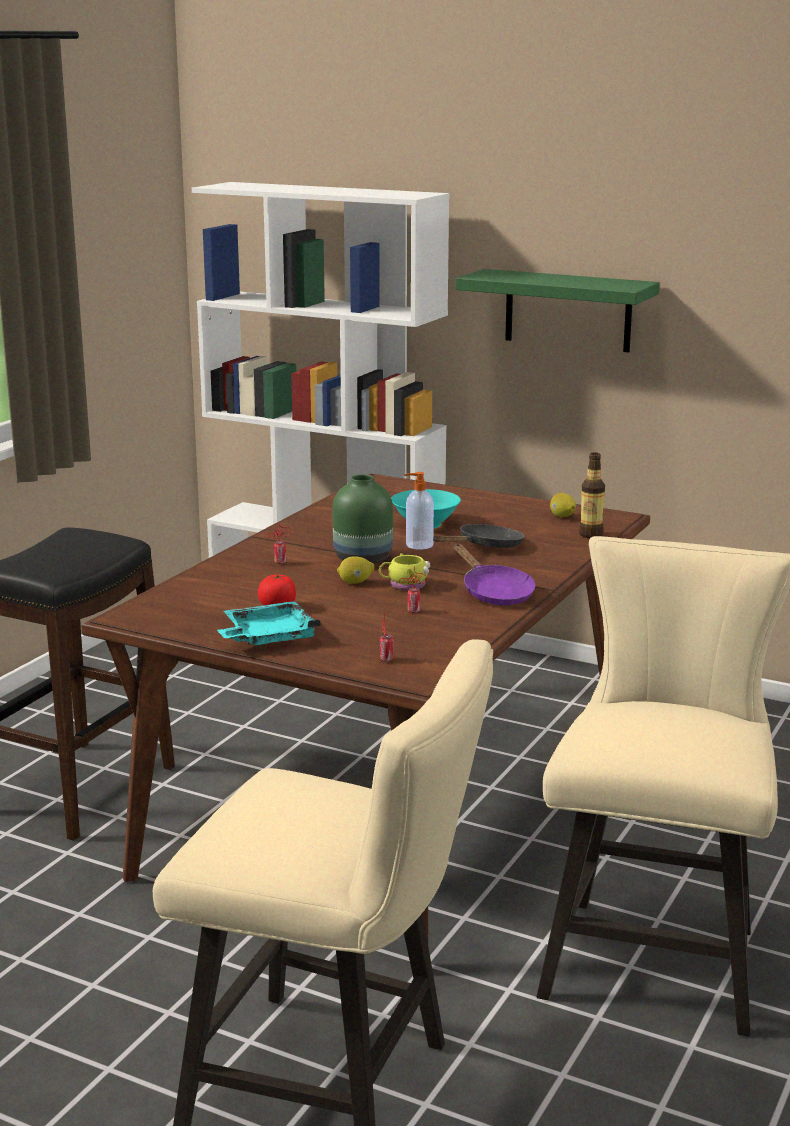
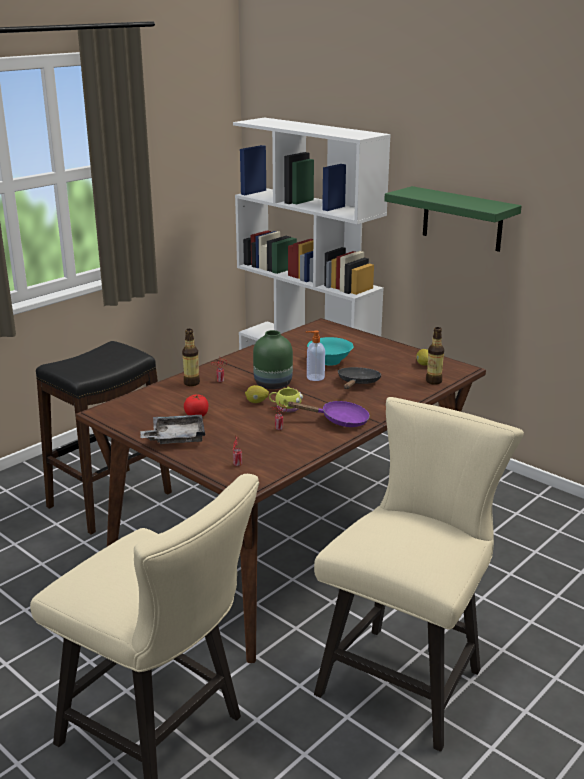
camera: 15 degrees right, 5 degrees up
(238, 569) = (191, 383): none -> bottle
(268, 637) = (176, 438): turquoise tray -> grey tray
(486, 547) = (357, 383): black frying pan -> black frying pan turned 45 degrees counterclockwise
(493, 593) = (339, 420): purple frying pan -> purple frying pan turned 75 degrees counterclockwise

